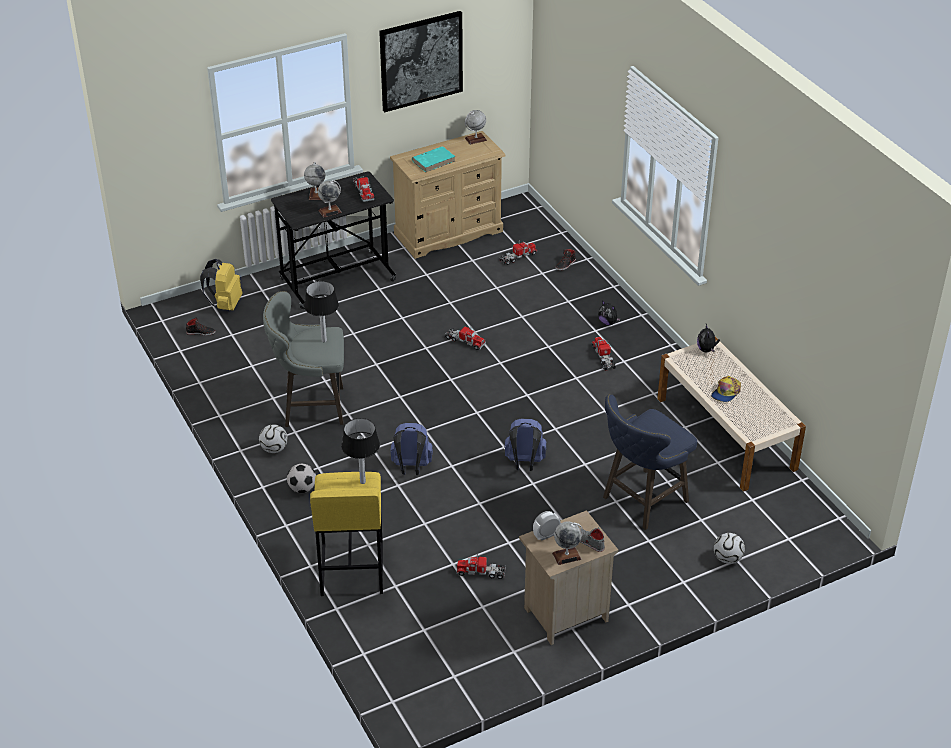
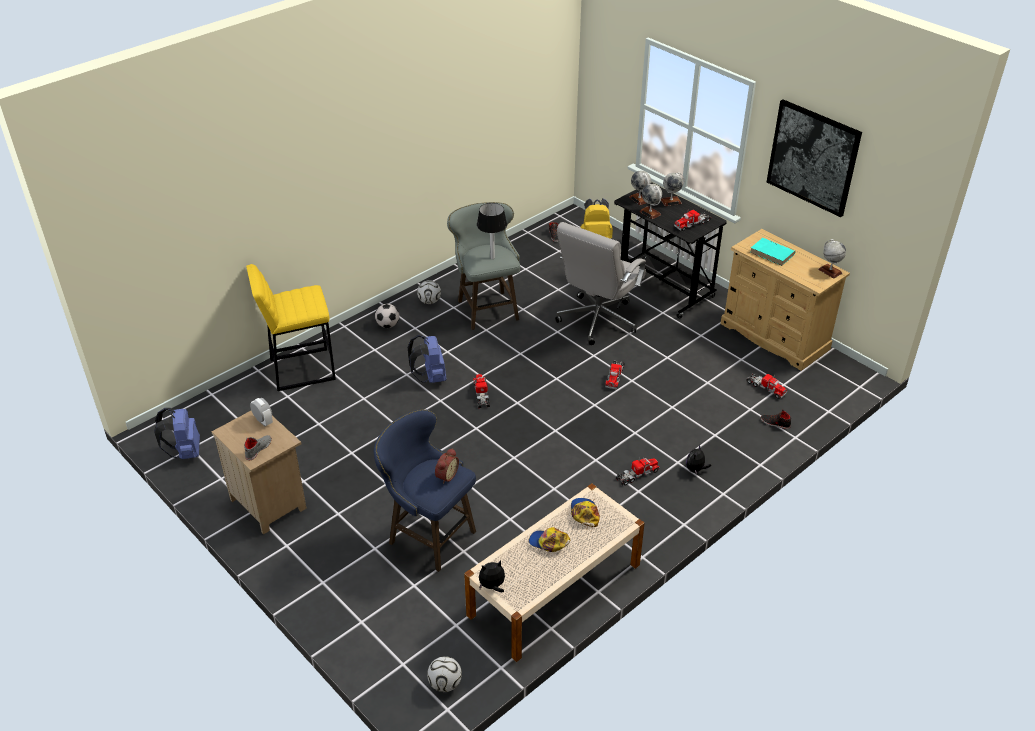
camera: 75 degrees right, 0 degrees up
(363, 481) = (310, 306): table lamp -> none
(369, 332) = (598, 319): none -> grey office chair
(481, 572) = (311, 442): toy truck -> toy truck (481, 394)
(524, 463) = (458, 445): blue backpack -> blue backpack (185, 452)
(566, 556) = (238, 438): globe -> globe (639, 199)
(656, 423) = (446, 475): none -> alarm clock
(697, 366) = (584, 513): none -> cap
(706, 350) = (616, 517): plush toy -> plush toy (492, 586)
(727, 559) = (361, 614): football -> football (445, 684)

